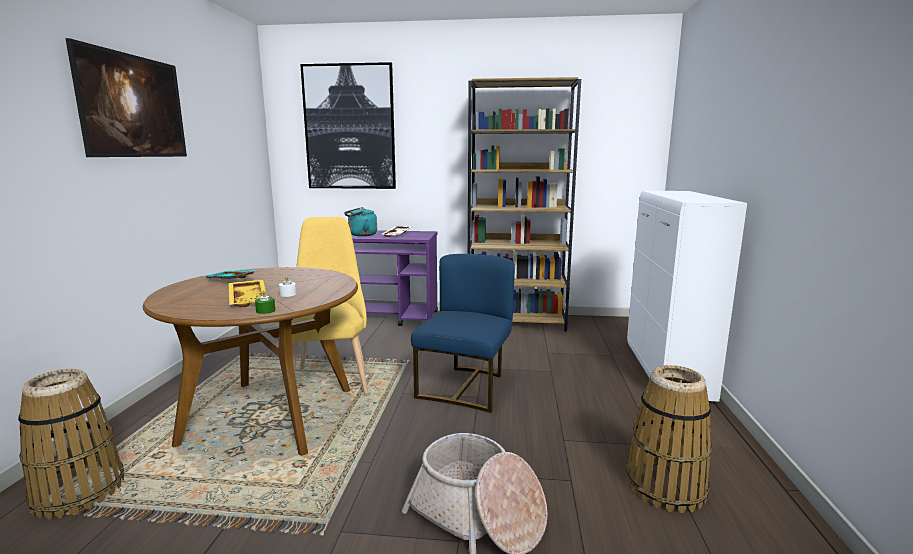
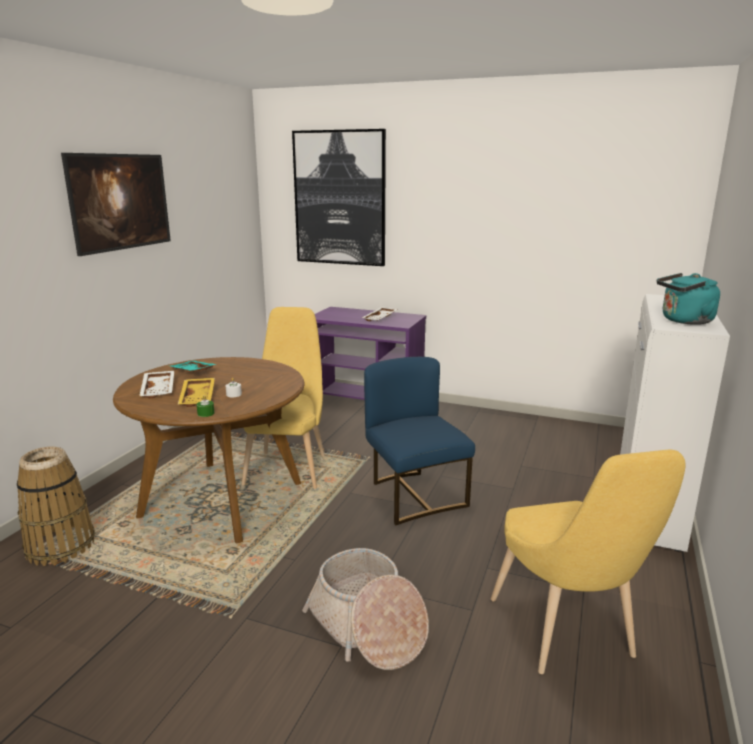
camera: 15 degrees right, 5 degrees up
(199, 296) = (159, 390): none -> white tray
(361, 235) = (342, 316): turquoise kettle -> turquoise kettle (684, 321)
(466, 387) = (414, 495): blue chair -> blue chair turned 60 degrees counterclockwise
(517, 321) = (506, 422): brown bookcase -> none
(665, 486) = (566, 634): basket -> yellow chair

